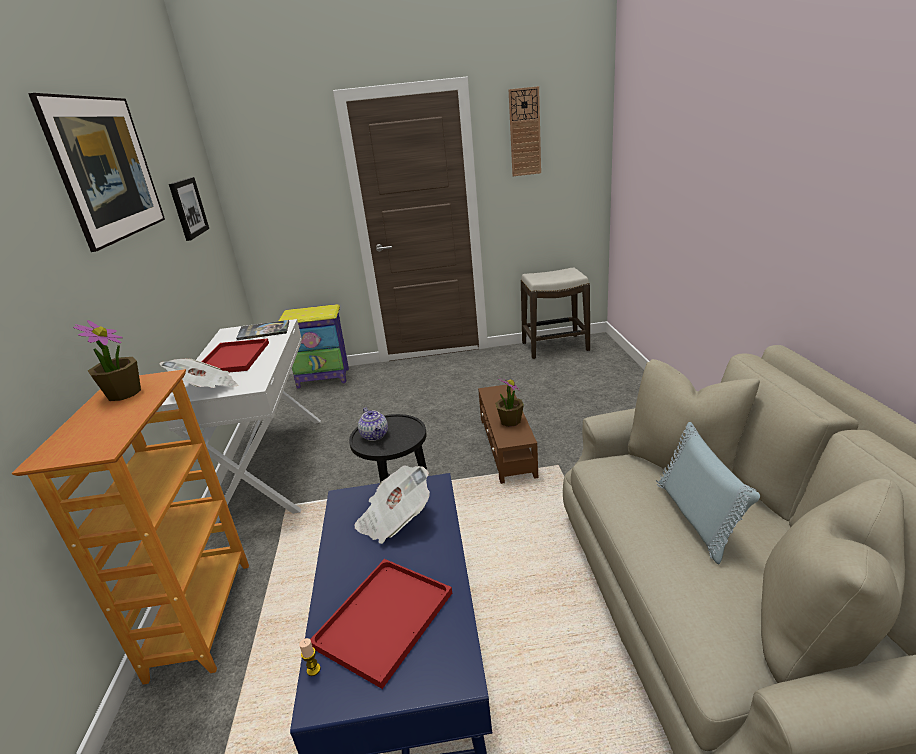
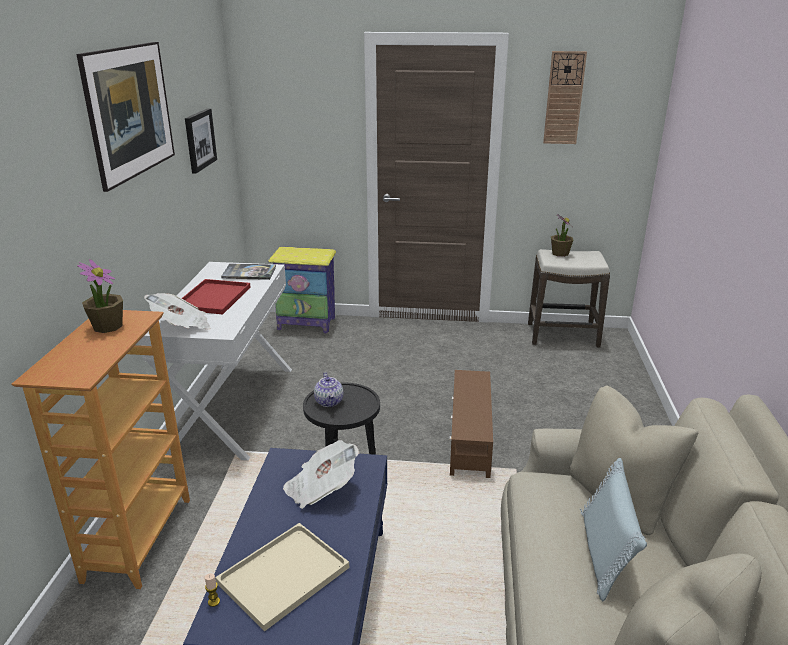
camera: 10 degrees right, 0 degrees up
(384, 616) = (284, 573): red tray -> beige tray
(510, 421) = (474, 413): potted plant -> potted plant (560, 253)

